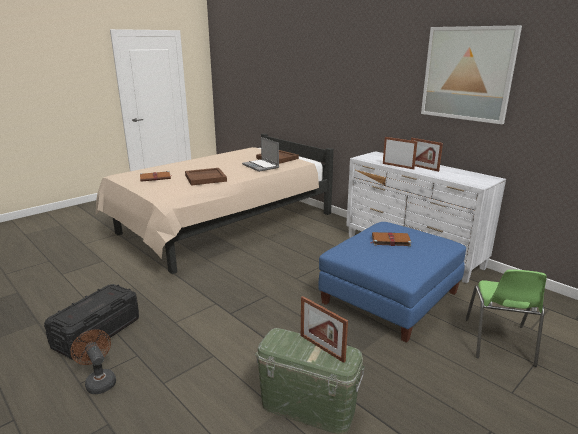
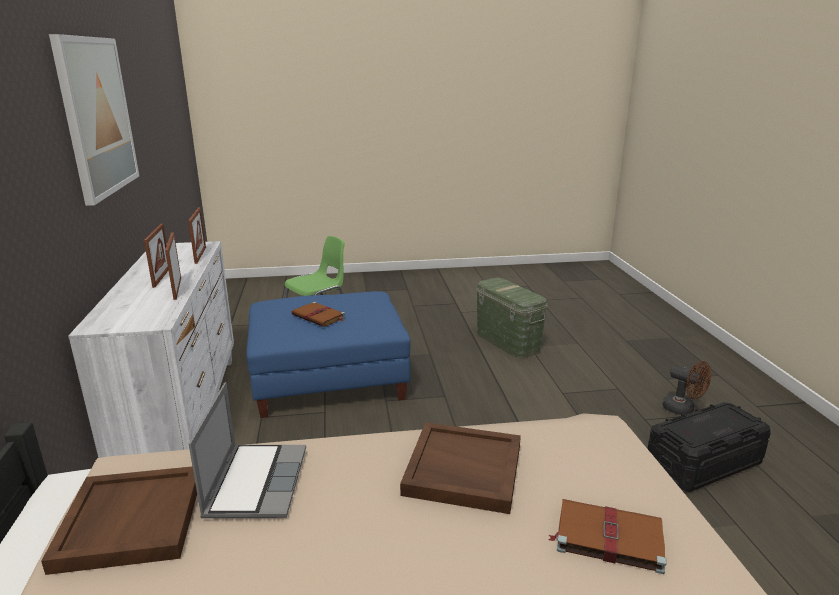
camera: 145 degrees left, 0 degrees up
(99, 381) = (683, 409): brown fan -> brown fan turned 45 degrees counterclockwise
(322, 348) = (502, 287): picture frame -> picture frame (200, 255)

